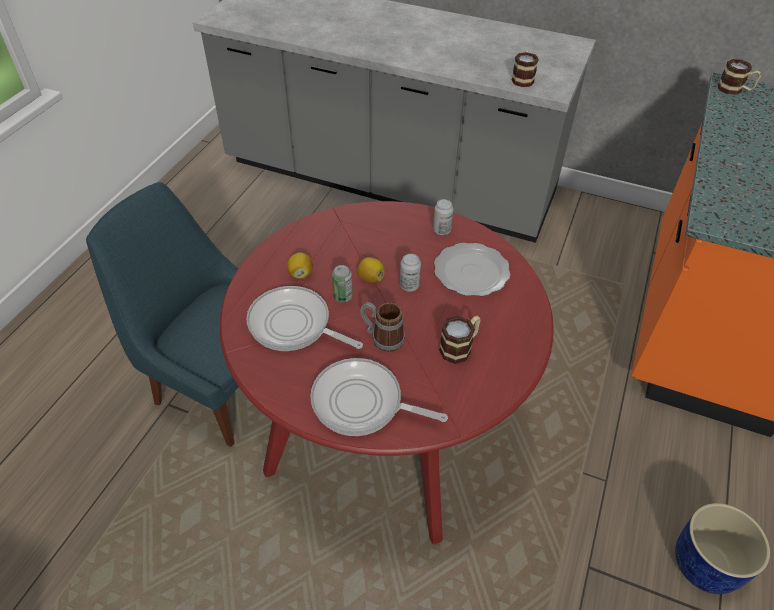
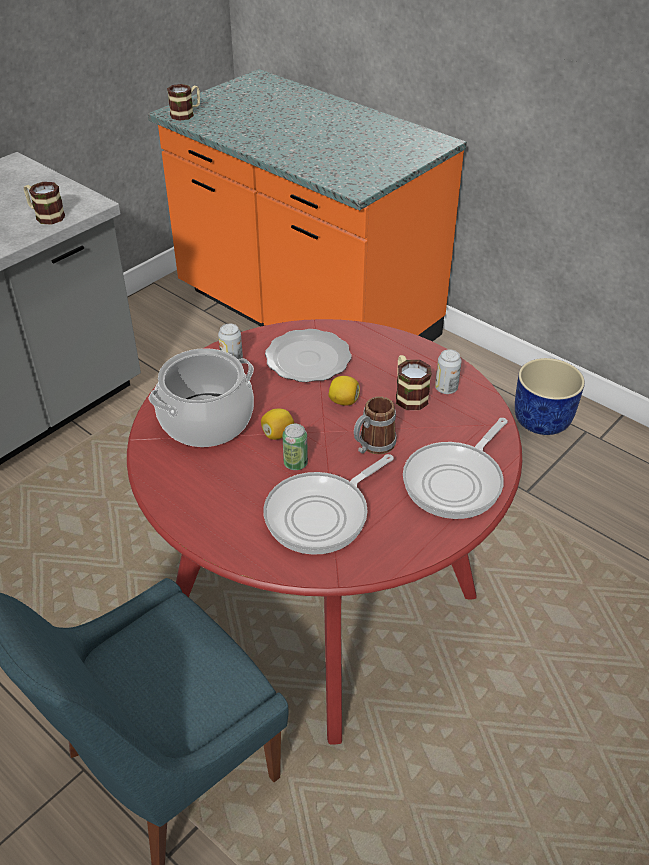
camera: 70 degrees left, 5 degrees down
(300, 274) = (237, 492): lemon -> lemon (344, 401)
(368, 237) = (206, 421): none -> cooking pot
(409, 285) = (305, 407): can -> can (446, 388)

